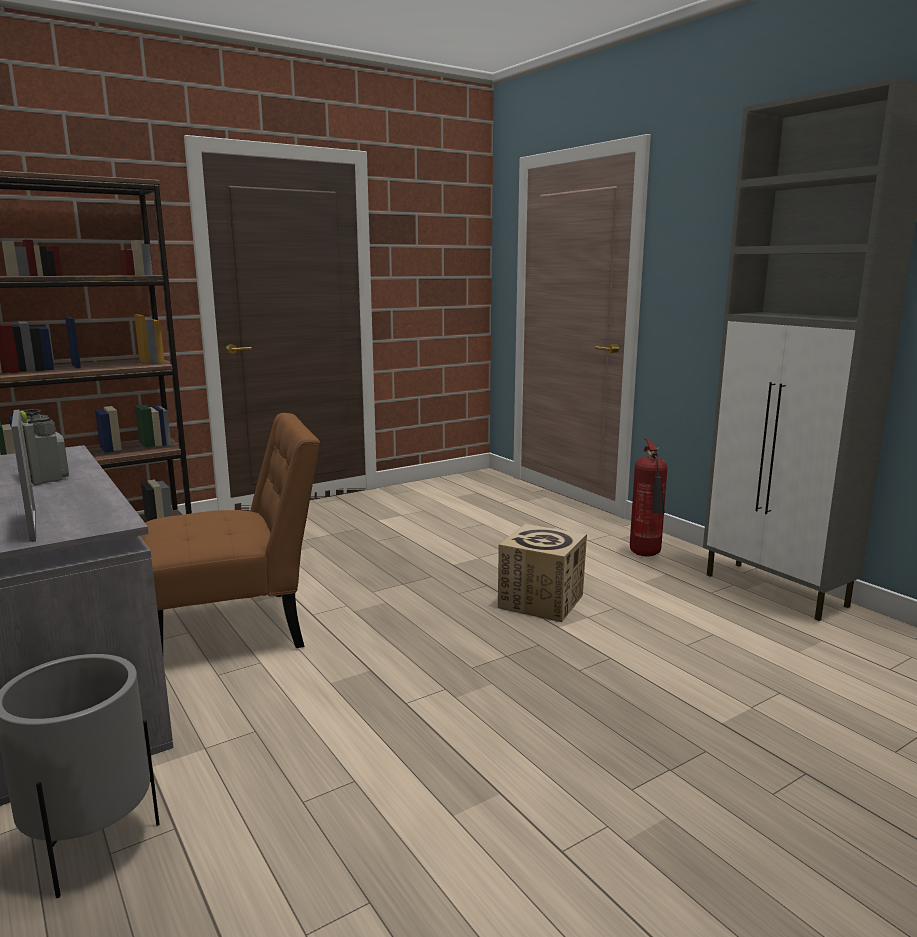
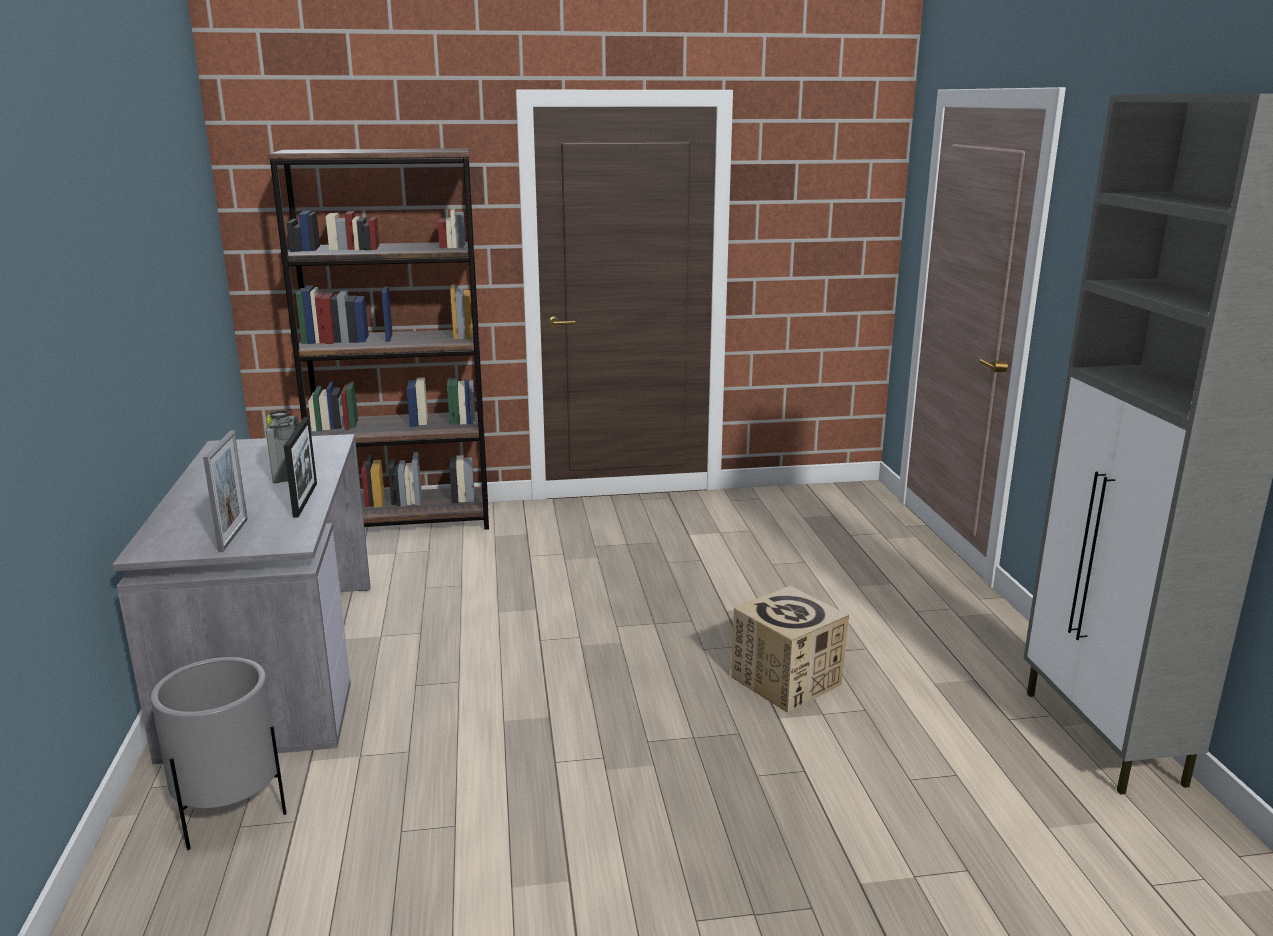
camera: 25 degrees right, 5 degrees up
(88, 492) = (305, 500): none -> picture frame
(237, 628) = (463, 639): brown chair -> none
(646, 555) = (971, 648): fire extinguisher -> none

